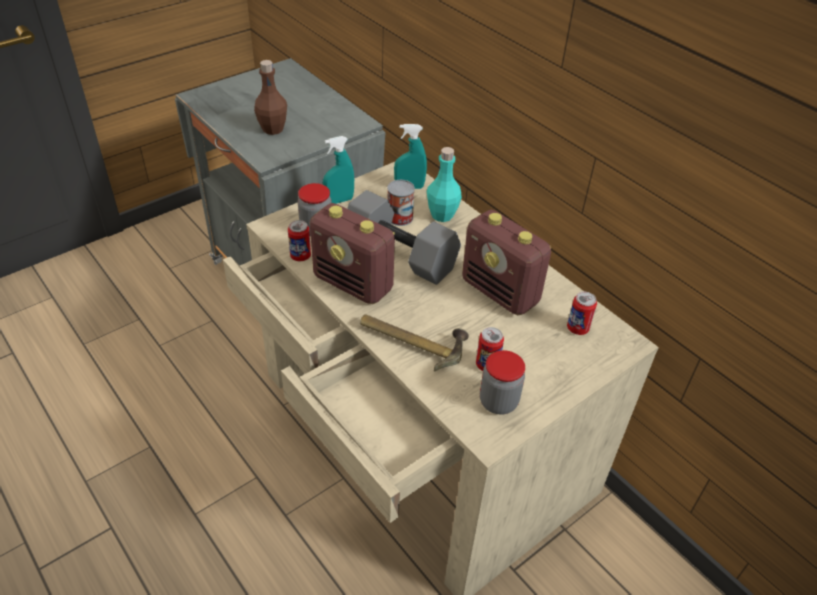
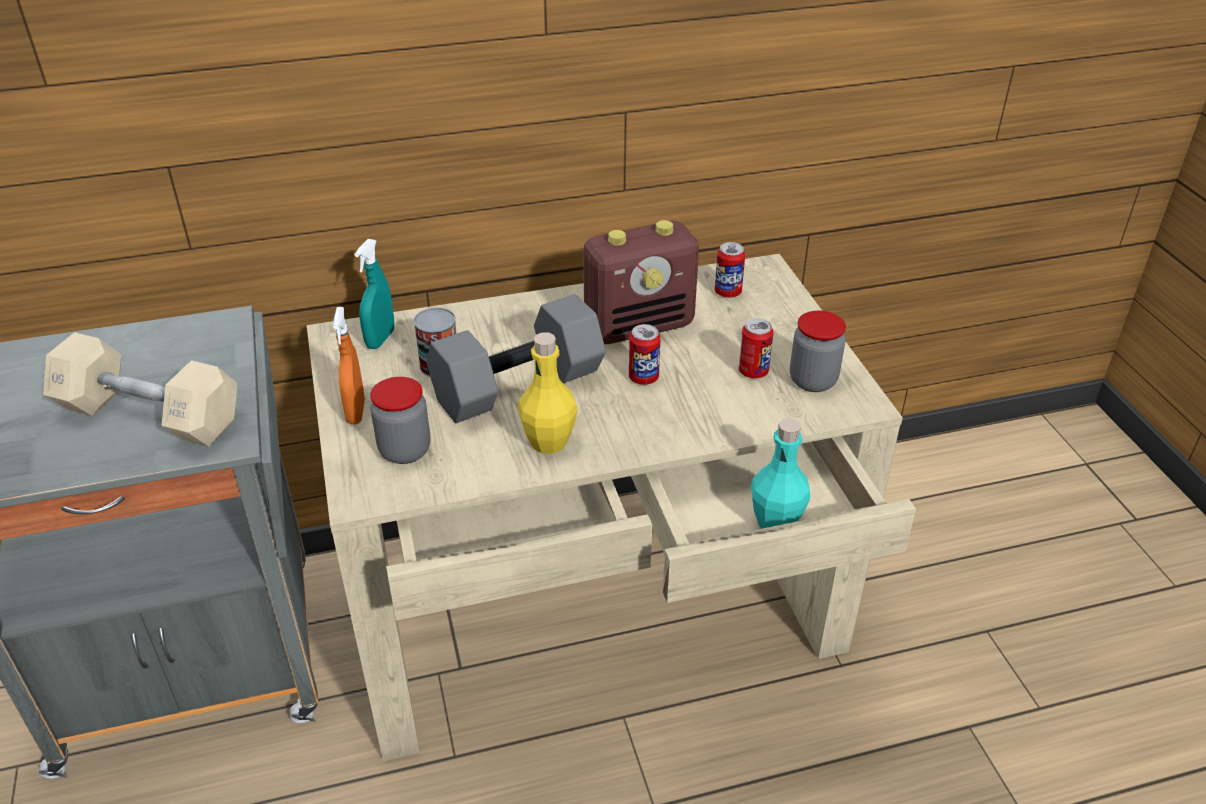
camera: 65 degrees left, 5 degrees down
(273, 129) = (149, 415): brown bottle -> beige dumbbell
(300, 256) = (454, 480): can -> can (643, 378)
(339, 201) = (356, 412): turquoise spray bottle -> orange spray bottle
(354, 284) = (548, 442): radio -> yellow bottle
(412, 340) = (683, 418): hammer -> none
(442, 215) = (463, 328): turquoise bottle -> turquoise bottle (775, 522)

